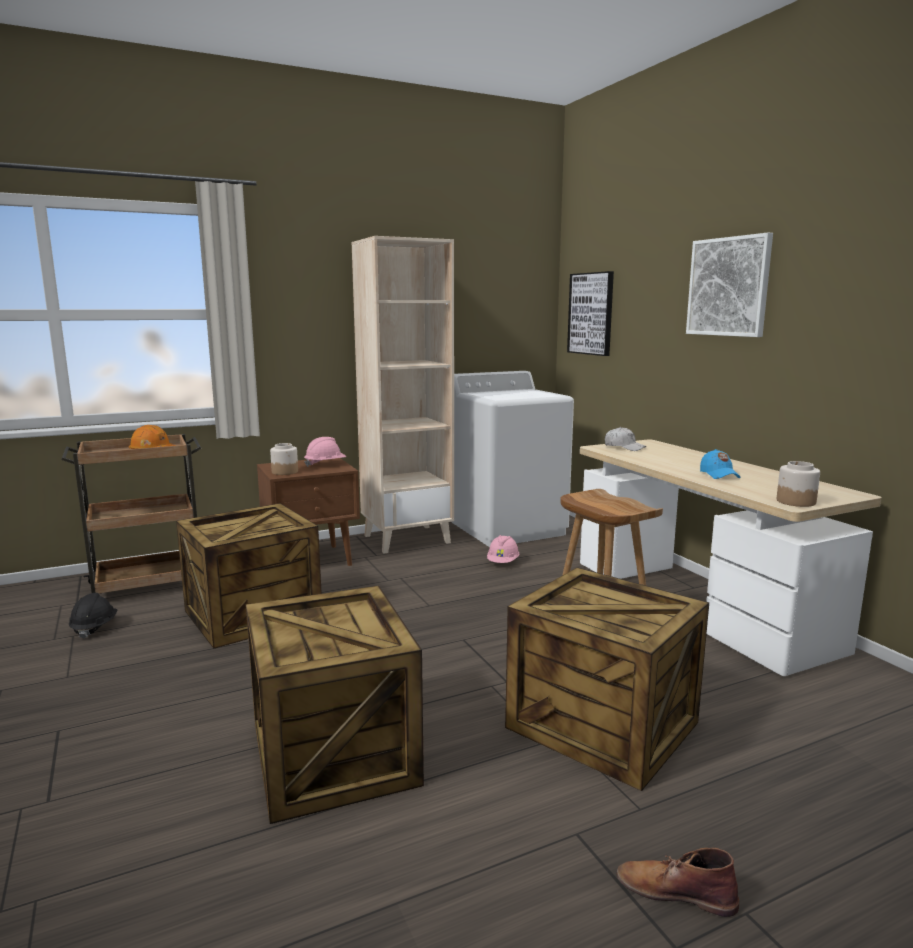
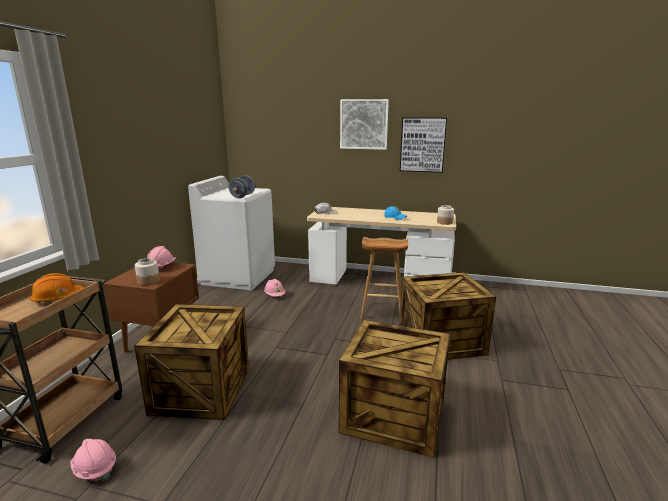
camera: 50 degrees left, 5 degrees up
(94, 628) = (95, 469): black hard hat -> pink hard hat
(407, 539) = (195, 303): beige bookcase -> none
(501, 398) = (242, 196): none -> grey dumbbell
(591, 313) = (259, 137): picture -> picture (422, 145)
(674, 891) = (543, 376): brown boot -> none

